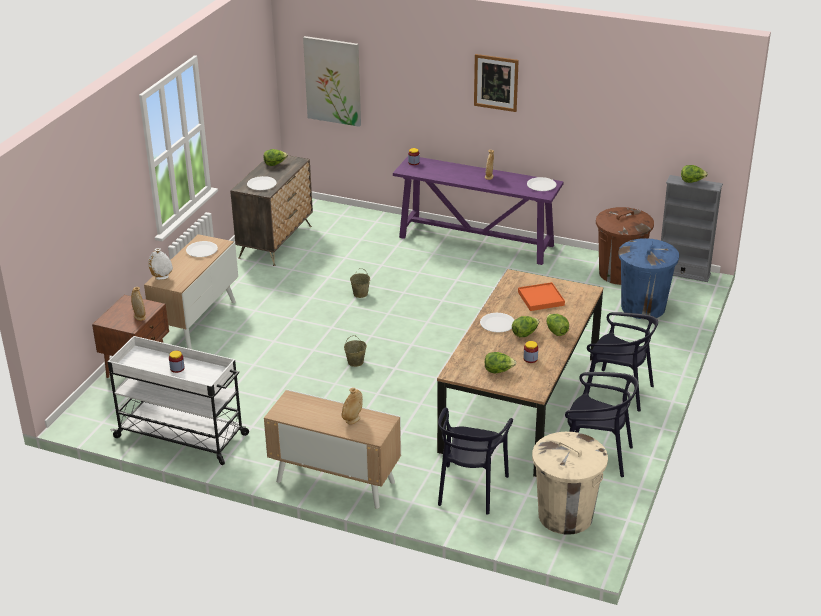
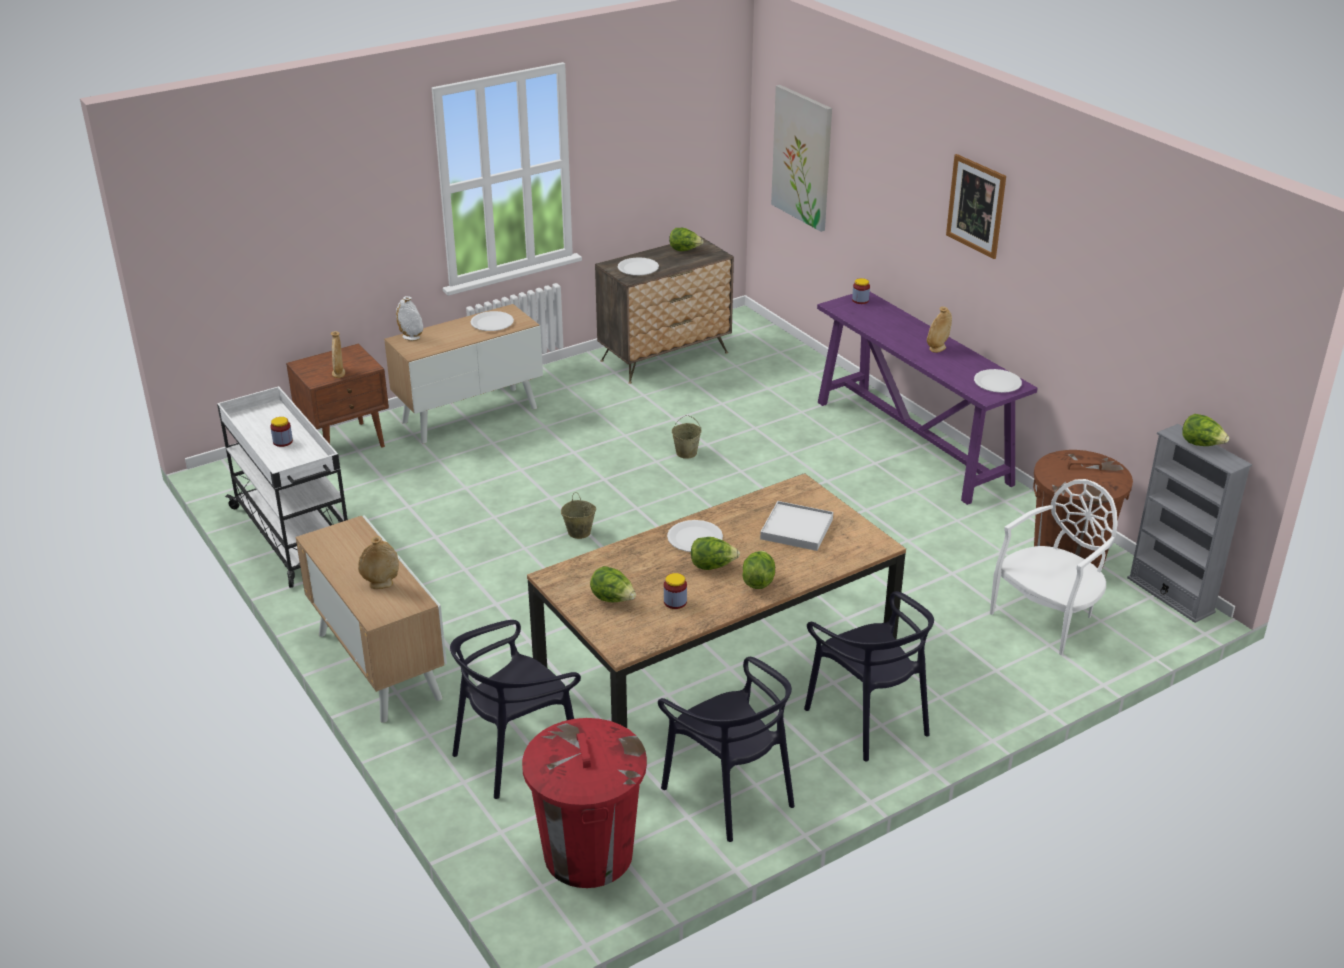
camera: 35 degrees right, 0 degrees up
(541, 299) = (797, 529): orange tray -> white tray
(565, 516) = (588, 854): beige trash can -> red trash can
(643, 307) = (1048, 618): blue trash can -> white chair

